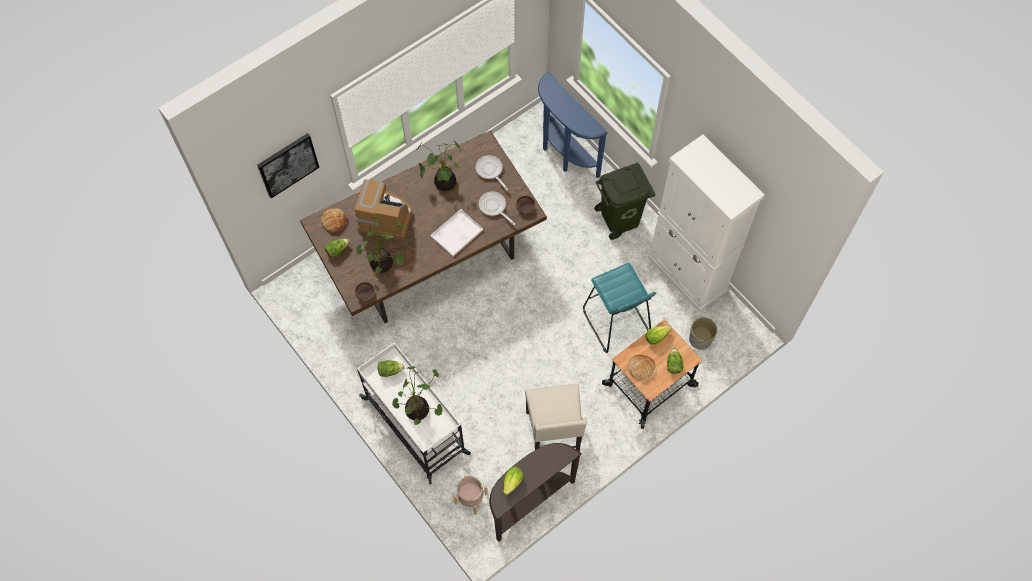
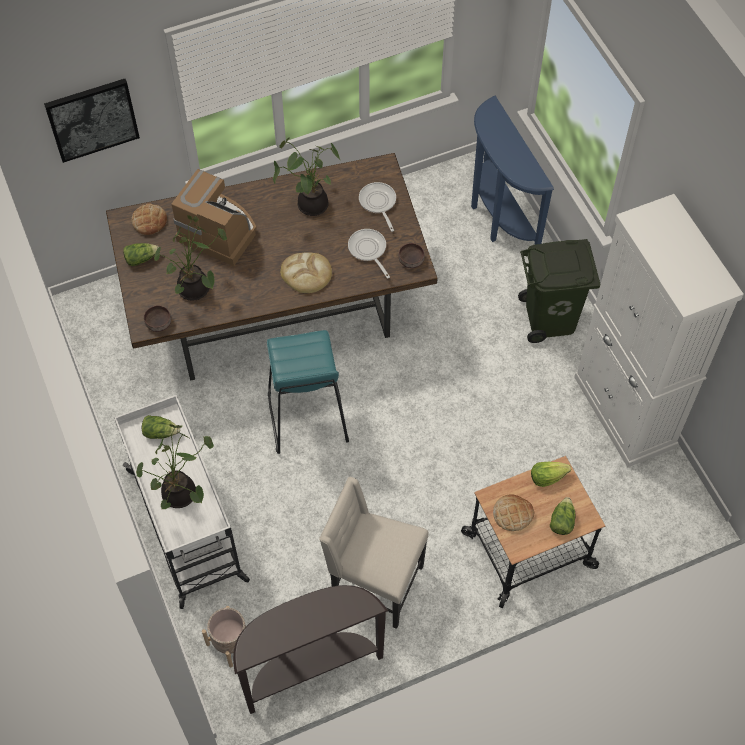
camera: 15 degrees right, 5 degrees down
(456, 234) = (306, 274): white tray -> bread
(512, 482) = (276, 625): lettuce -> none
(554, 433) = (374, 583): beige chair -> beige chair turned 105 degrees clockwise
(616, 322) = (505, 453): turquoise stool -> turquoise stool (306, 417)
(700, 339) = (619, 505): grey planter -> none

